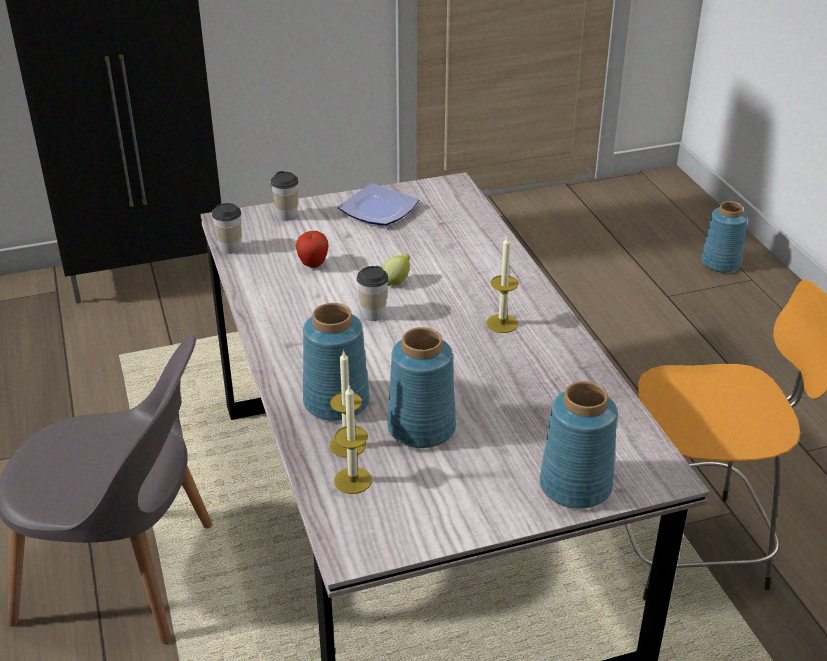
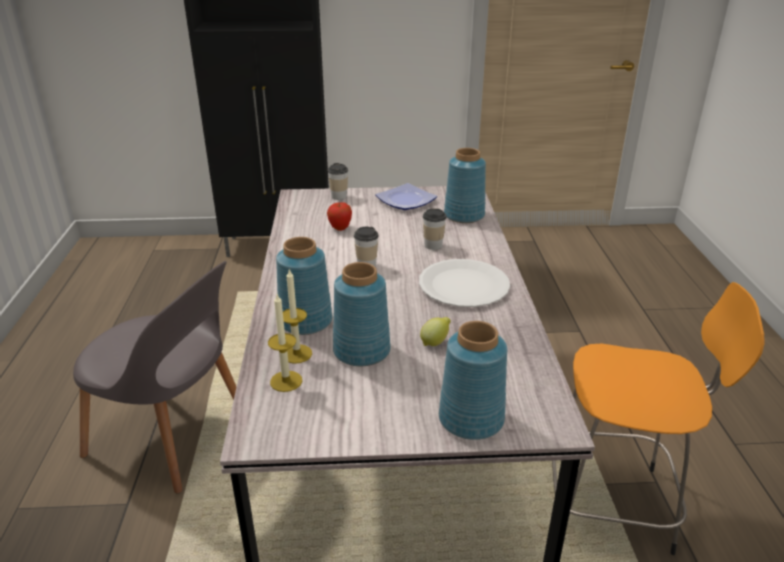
camera: 15 degrees right, 5 degrees down
(230, 248) = (288, 211): cup -> cup (433, 245)
(396, 281) = (395, 247): lemon -> lemon (435, 342)
(502, 323) = (463, 285): candle -> white plate
(720, 262) = (692, 292): blue vase -> blue vase (464, 215)

